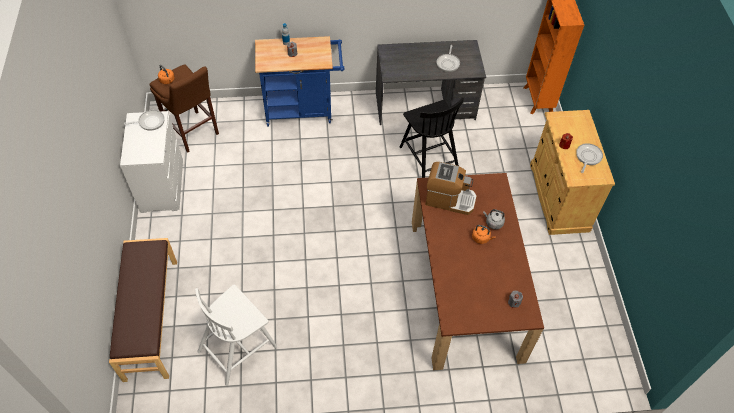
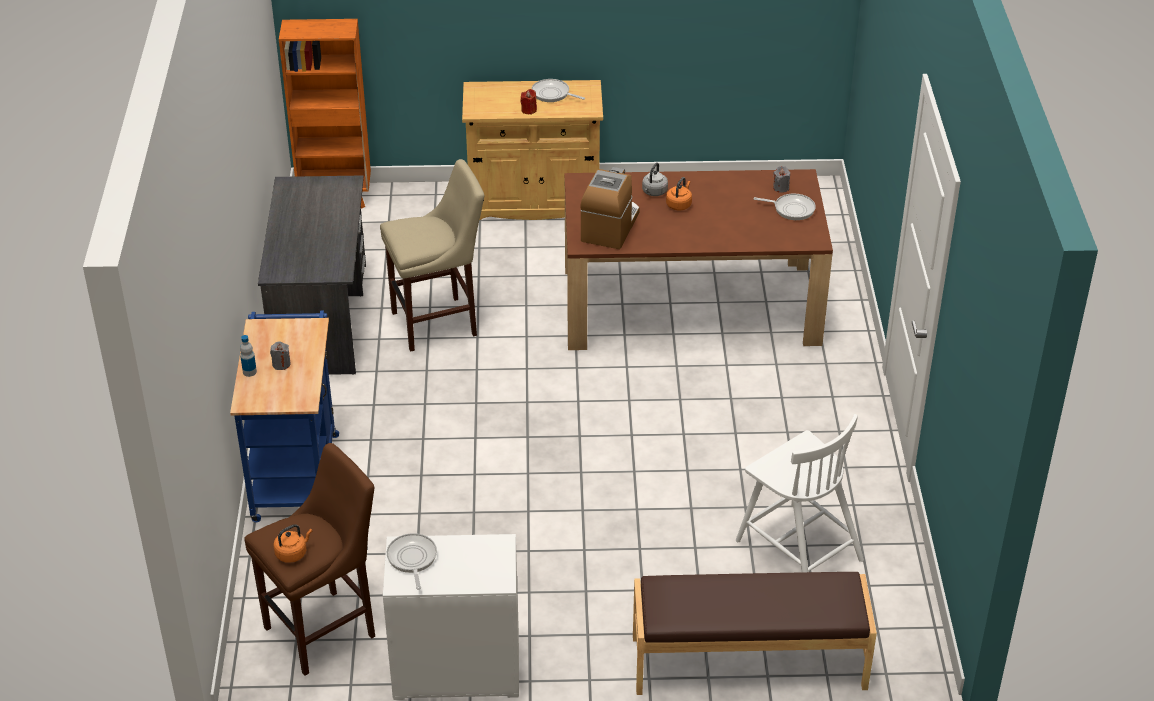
camera: 85 degrees left, 15 degrees down
(428, 158) = (439, 323): black chair -> beige stool
(448, 63) = (324, 210): frying pan -> frying pan (791, 209)

